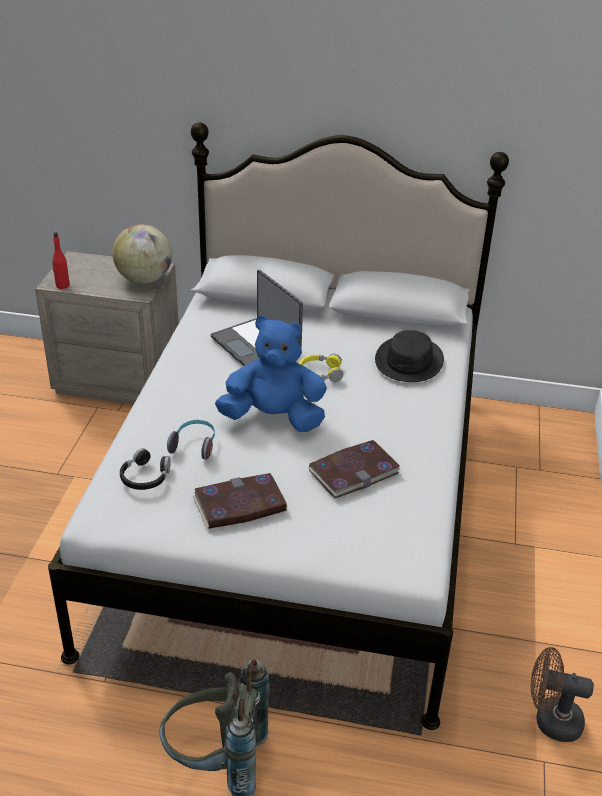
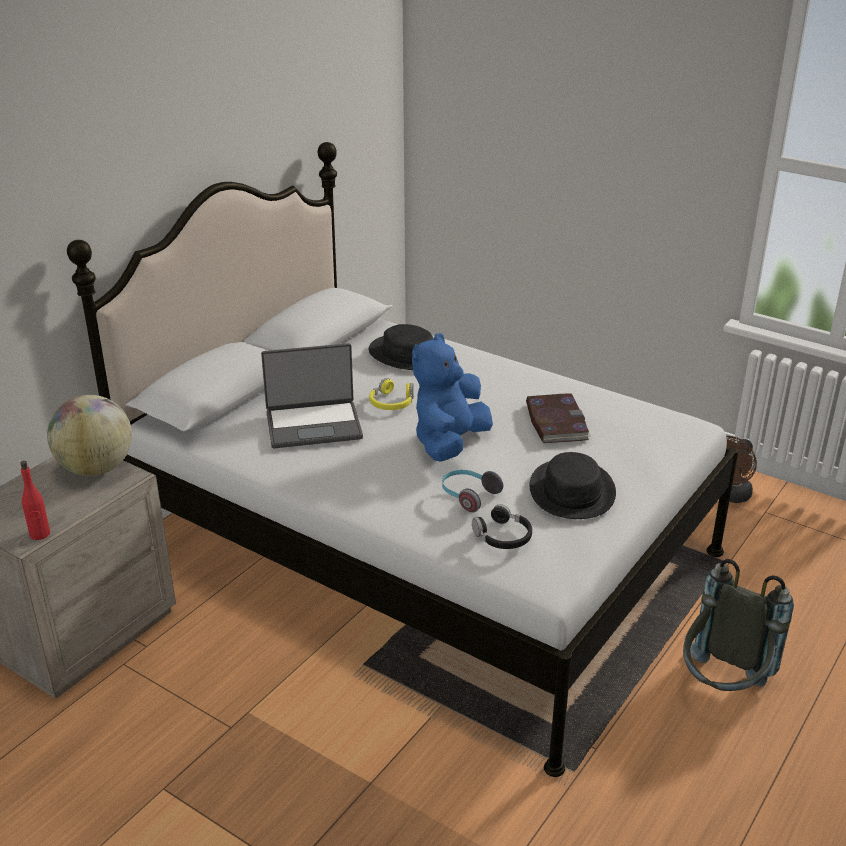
camera: 65 degrees left, 5 degrees down
(240, 504) = (572, 491): book -> black hat

